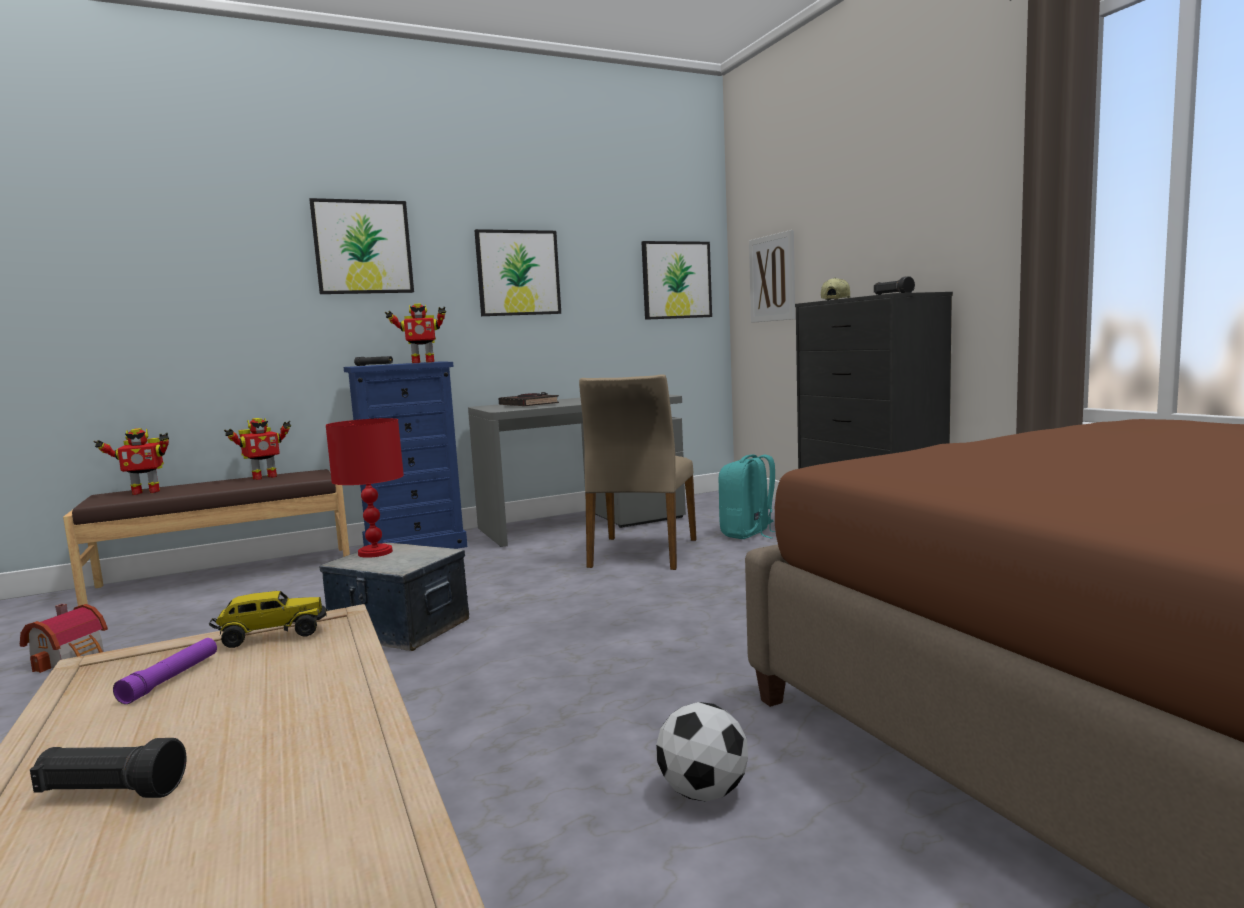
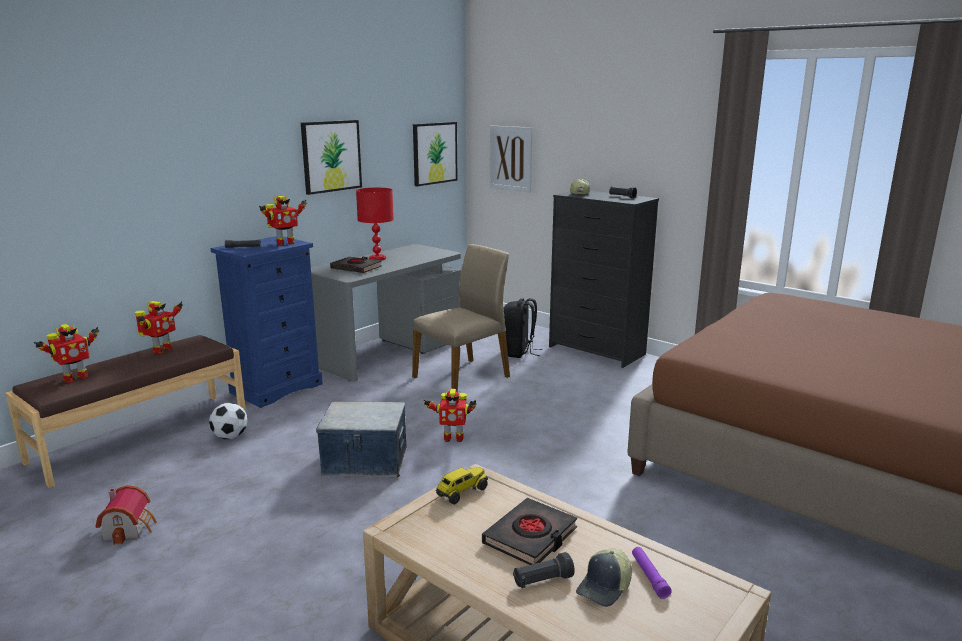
camera: 25 degrees left, 10 degrees up
(171, 678) = (455, 527): purple flashlight -> purple flashlight (649, 576)
(180, 838) = (605, 587): none -> cap
(241, 714) = (530, 537): none -> black book
(363, 247) = (219, 143): picture -> none
(376, 552) = (342, 412): red table lamp -> red table lamp (377, 258)
(541, 616) = (453, 438): none -> toy robot
(641, 553) = (463, 377): beige chair -> beige chair turned 120 degrees counterclockwise
(703, 792) = (649, 526): football -> football (230, 436)
(748, 534) = (518, 352): turquoise backpack -> black backpack

